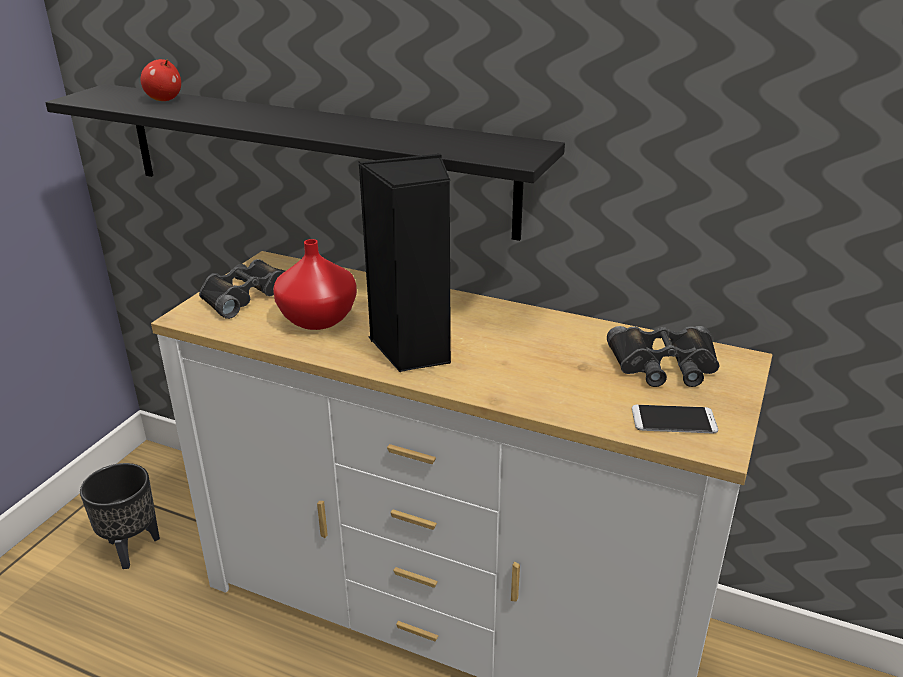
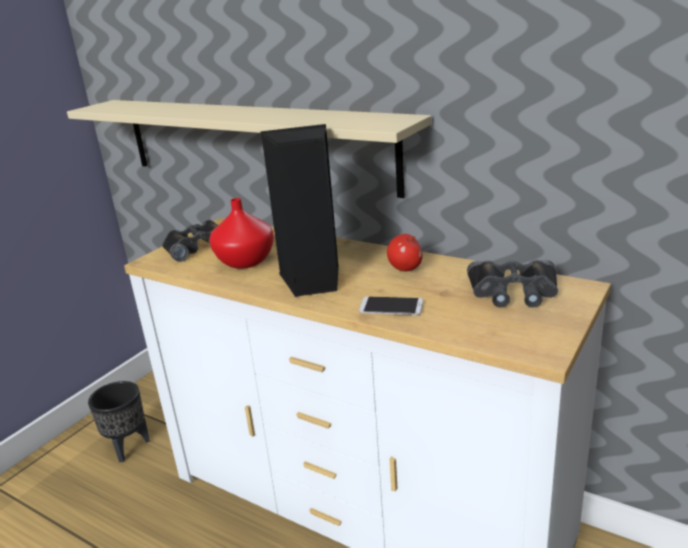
camera: 10 degrees right, 5 degrees down
(164, 100) = (147, 106): apple -> apple (405, 269)
(313, 158) = (252, 143): black shelf -> beige shelf
(673, 420) = (510, 332): phone -> phone (391, 307)

